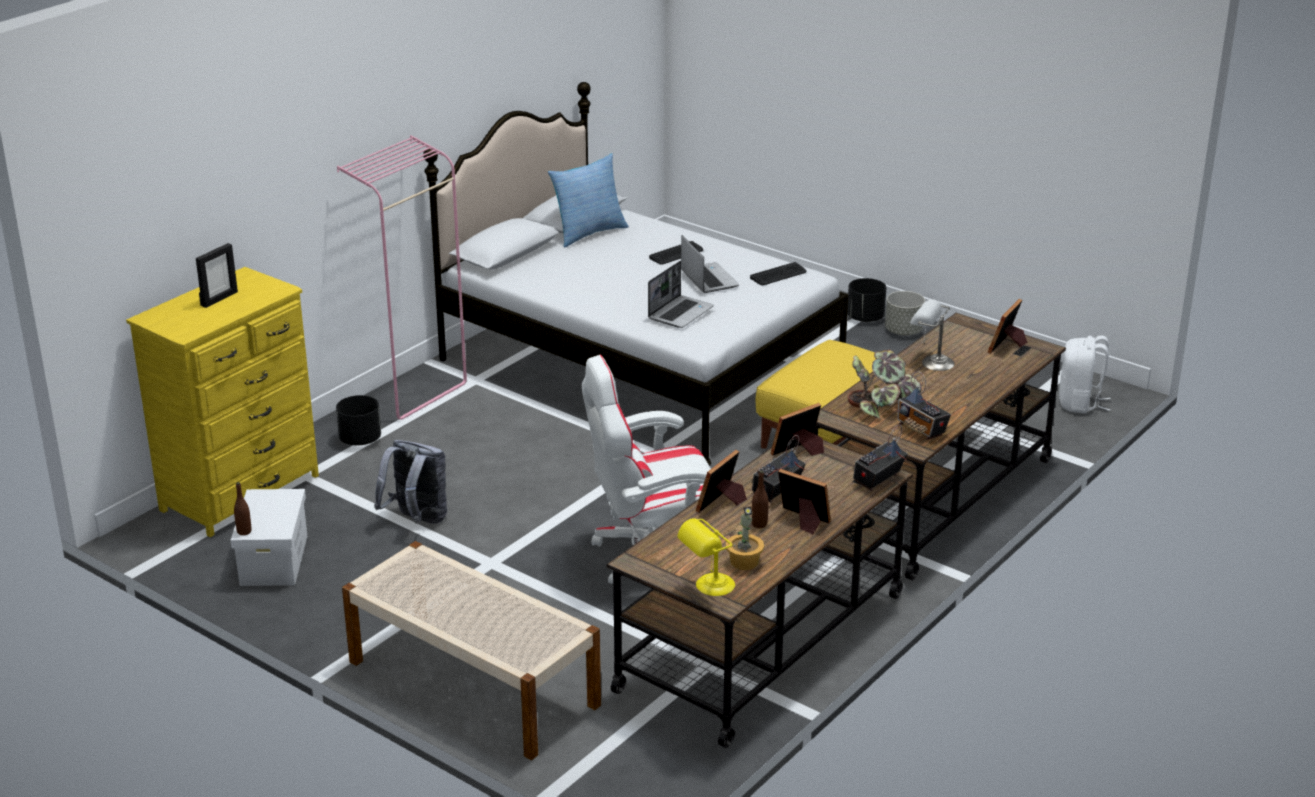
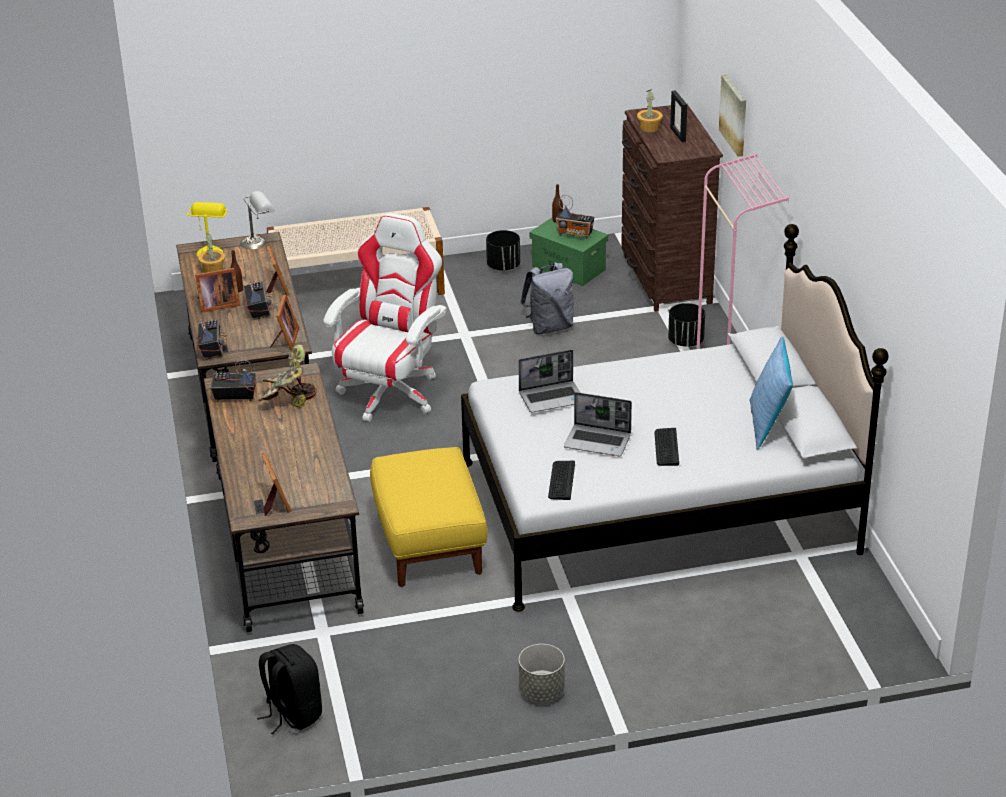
camera: 130 degrees right, 5 degrees up
(219, 317) = (649, 128): none -> potted plant
(242, 494) = (665, 280): yellow dresser -> brown dresser
(251, 199) = (734, 115): none -> picture
(268, 507) = (575, 234): none -> radio
(273, 559) = (569, 268): white storage box -> green storage box
(680, 313) = (552, 397): laptop -> laptop turned 90 degrees counterclockwise
(865, 318) = (595, 683): black planter -> black planter (503, 266)
(931, 362) = (307, 453): white table lamp -> white table lamp (258, 241)
(1080, 403) = (292, 713): white backpack -> black backpack

